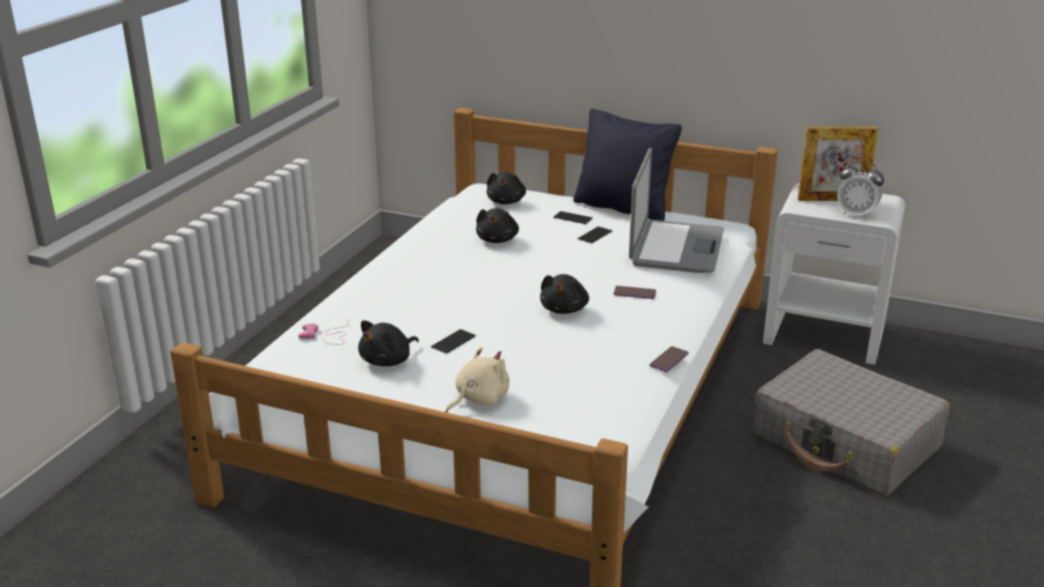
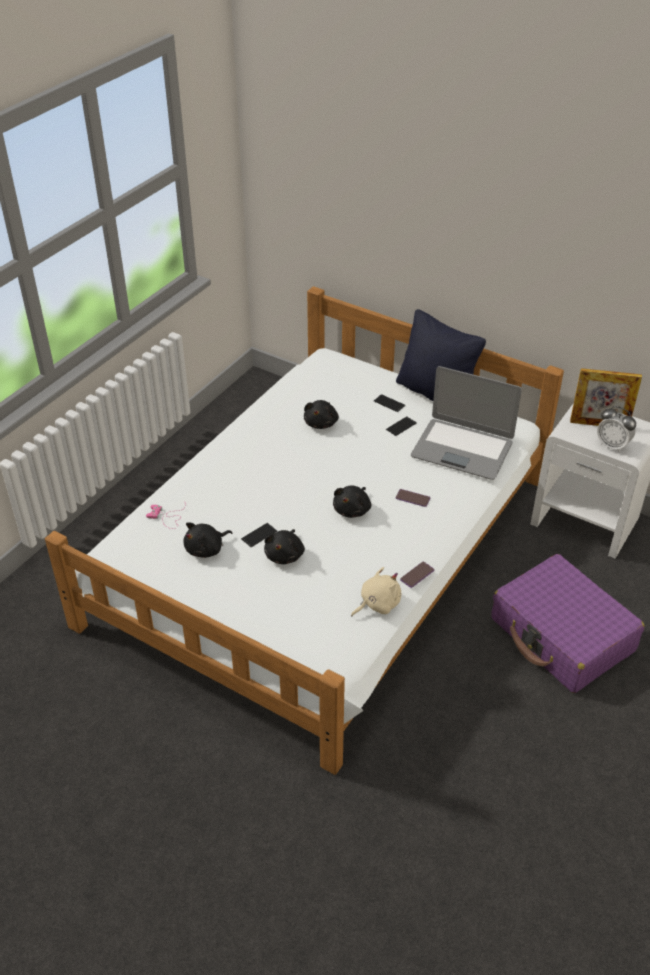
camera: 10 degrees right, 15 degrees up
(479, 399) = (263, 598): beige plush toy -> beige plush toy (377, 604)
(506, 201) = (341, 376): black plush toy -> black plush toy (285, 555)
(675, 248) = (462, 449): laptop -> laptop turned 90 degrees clockwise
(846, 442) = (562, 635): grey suitcase -> purple suitcase

